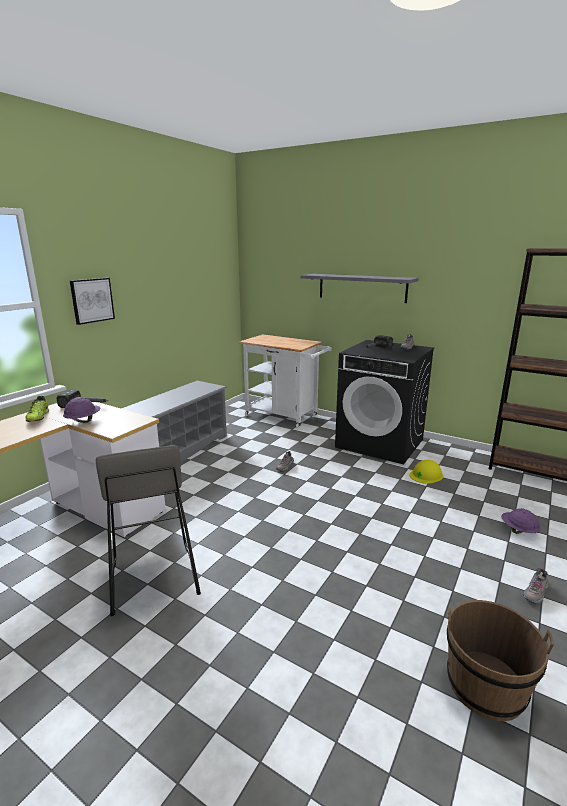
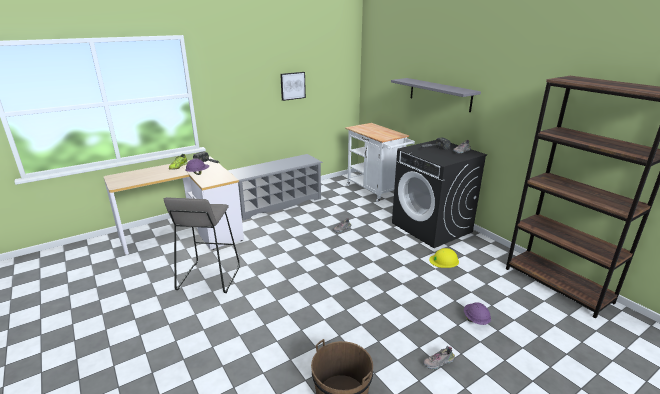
camera: 25 degrees right, 5 degrees up
(92, 300) = (228, 92): picture -> picture (292, 86)

